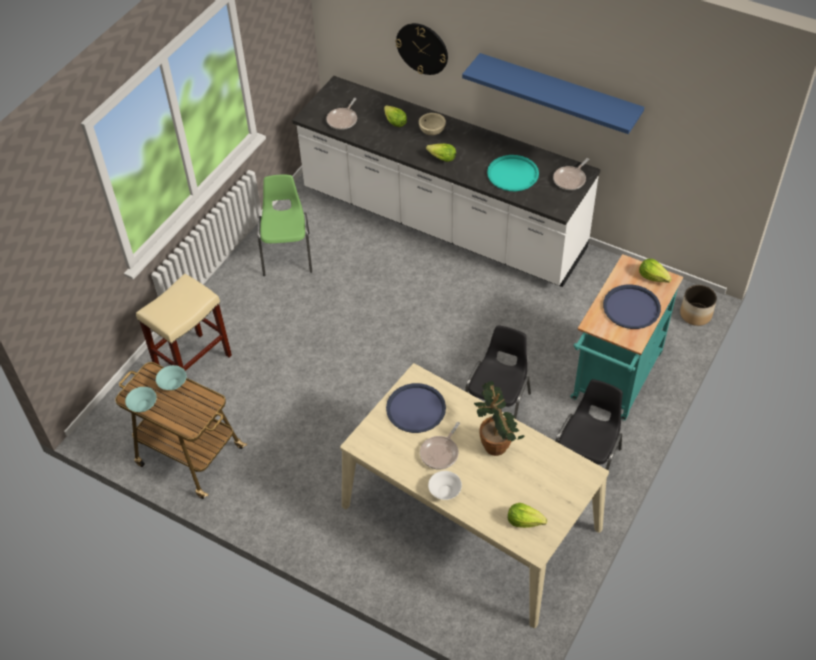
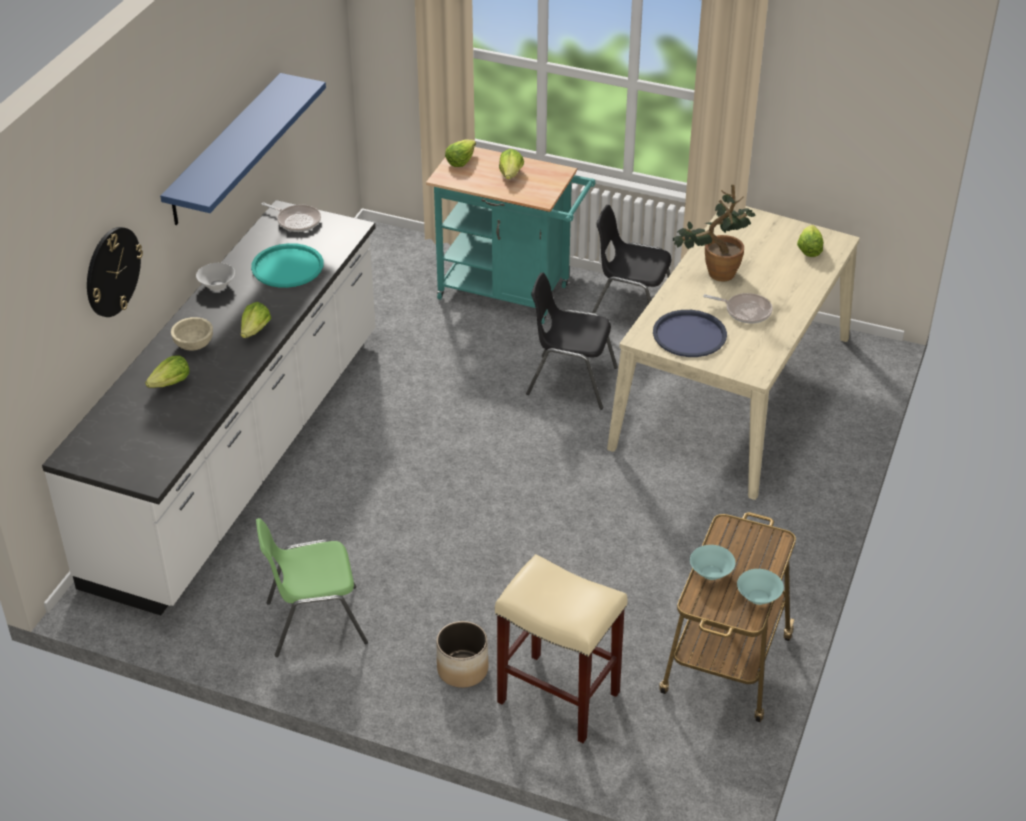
camera: 100 degrees left, 10 degrees down
(343, 120) = (162, 439): frying pan -> none
(445, 491) = (795, 304): white bowl -> white bowl (217, 285)
(631, 307) = (511, 174): blue tray -> lettuce
(695, 314) = (397, 237): planter -> planter (462, 670)

